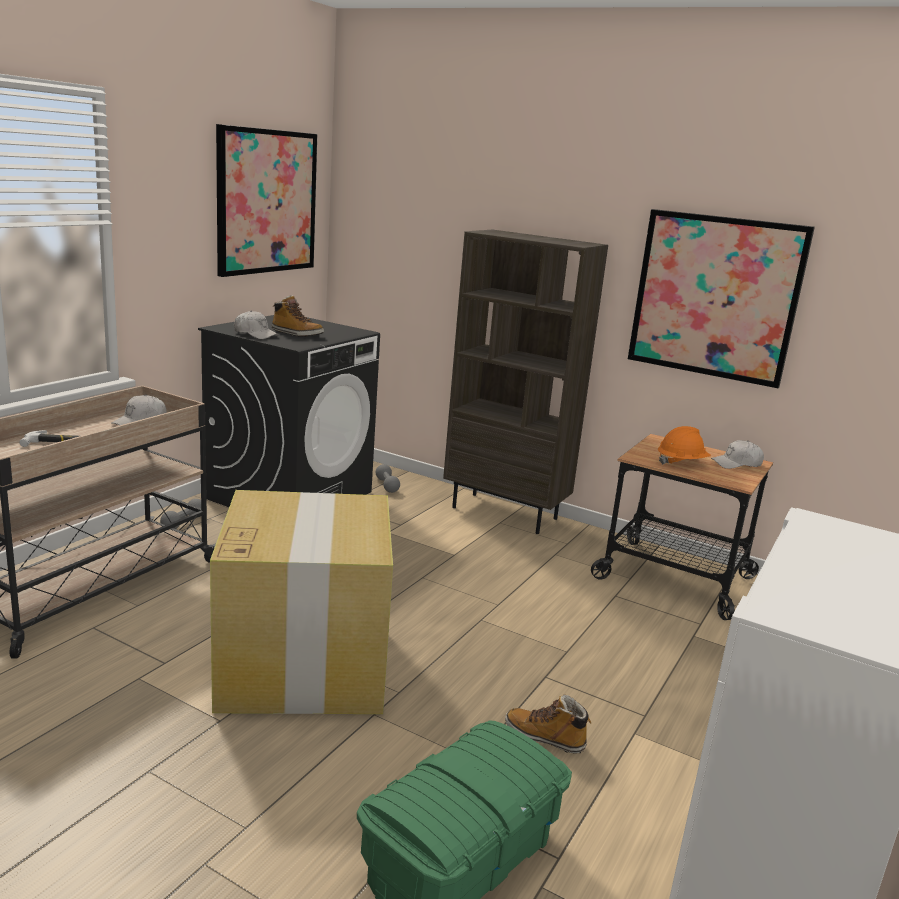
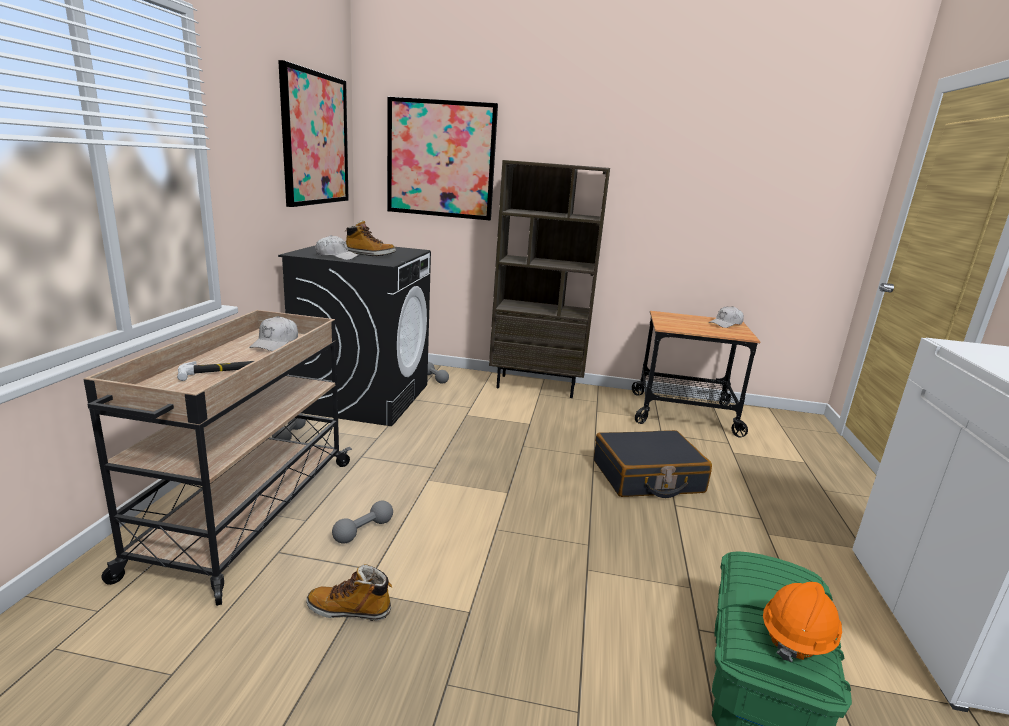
camera: 20 degrees left, 0 degrees up
(182, 626) = (363, 531): none -> grey dumbbell
(304, 663) = (495, 539): cardboard box -> none
(542, 640) = (647, 477): none -> black suitcase
(545, 737) = (719, 554): boot -> boot (350, 610)
(681, 462) = (695, 327): orange hard hat -> orange hard hat (797, 637)
(715, 297) = (694, 203): picture -> picture (441, 159)

